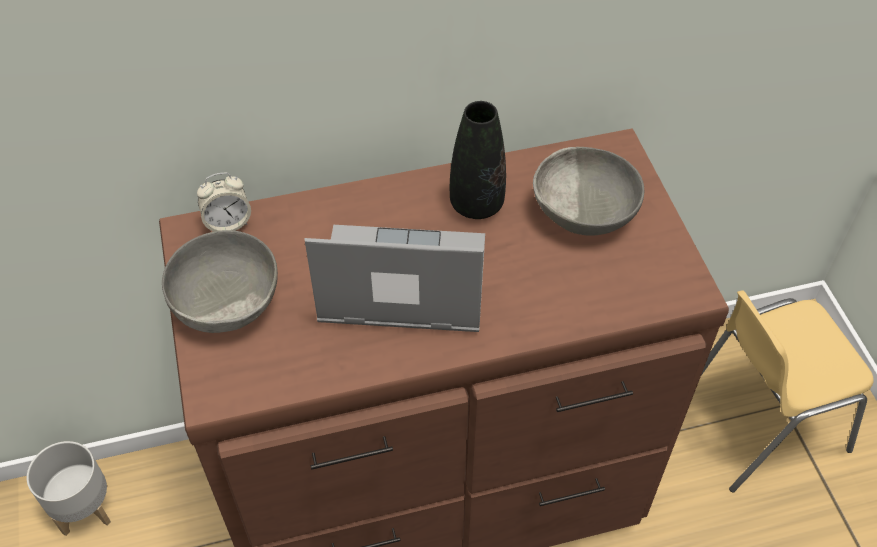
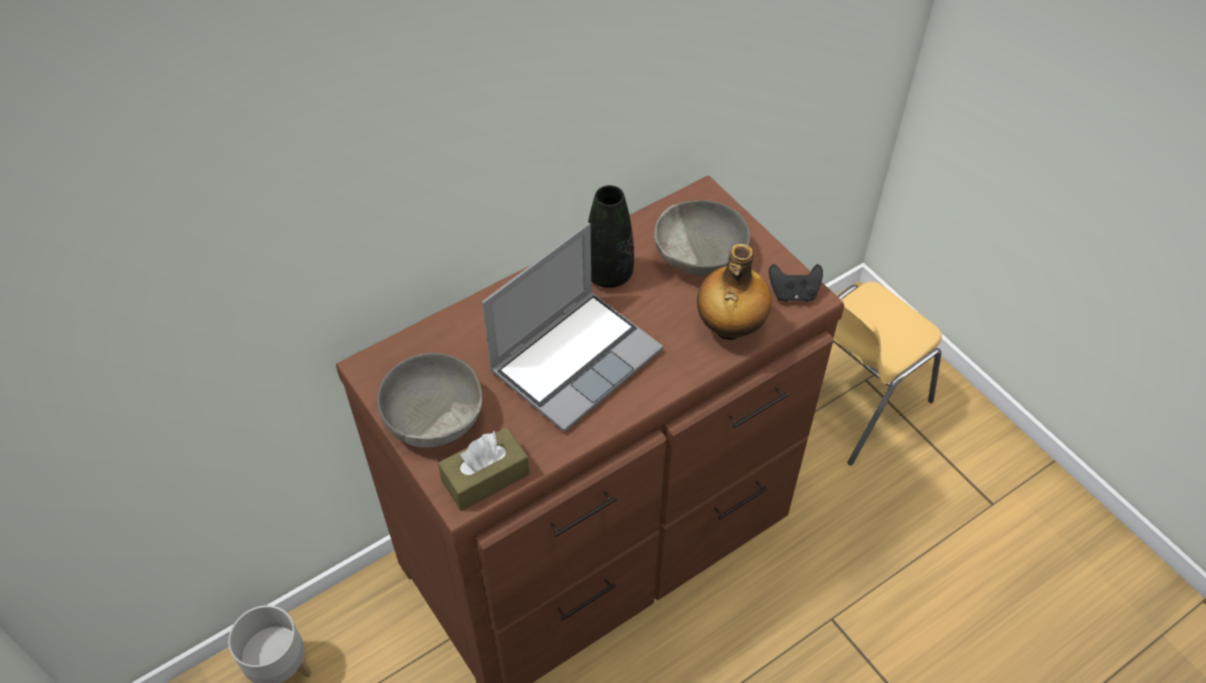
camera: 20 degrees left, 0 degrees up
(228, 223) = (401, 350): alarm clock -> none
(248, 381) = (485, 477): none -> brown tissue box
(401, 284) = (576, 359): laptop -> laptop turned 150 degrees clockwise
(583, 298) = (729, 328): none -> bottle
(673, 281) = (793, 293): none -> black game controller

